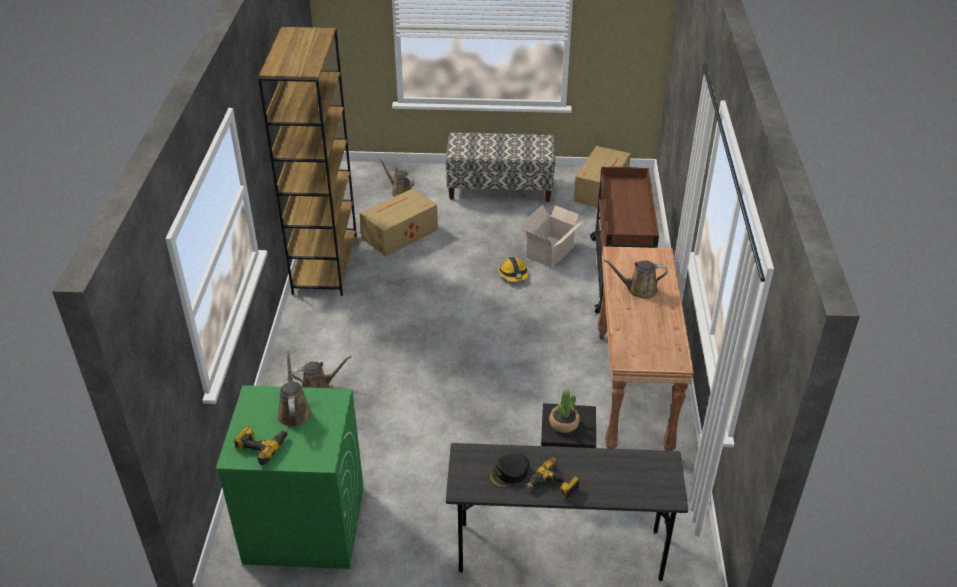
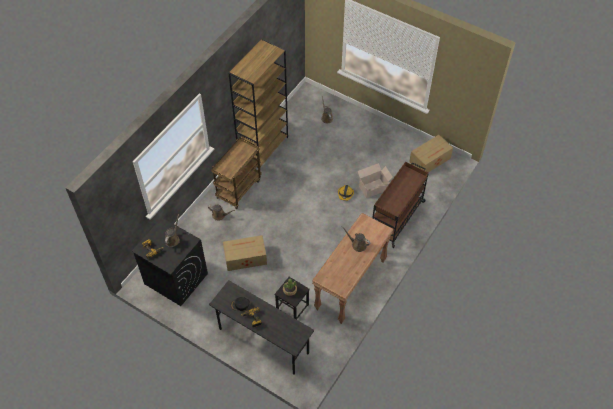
camera: 30 degrees right, 15 degrees up
(303, 525) = (175, 278): green washing machine -> black washing machine
(324, 334) = (238, 188): none -> brown cart
(398, 234) = (308, 145): cardboard box -> cardboard box (244, 257)
(500, 188) = (378, 137): bench -> none

